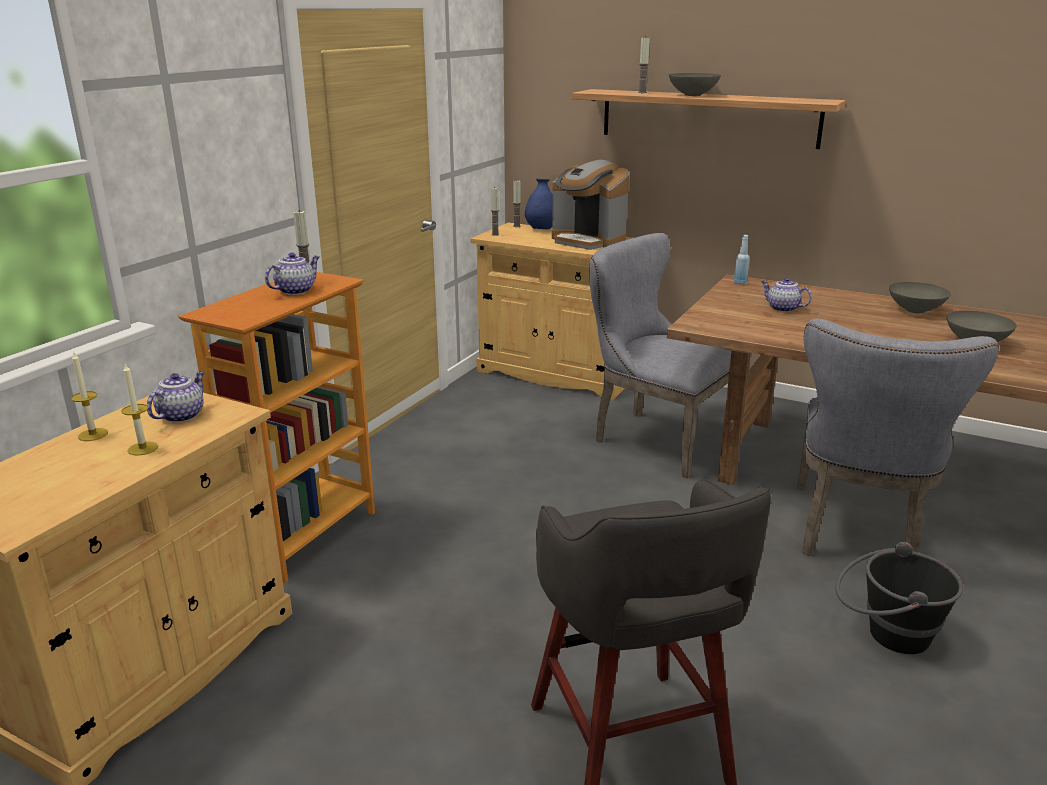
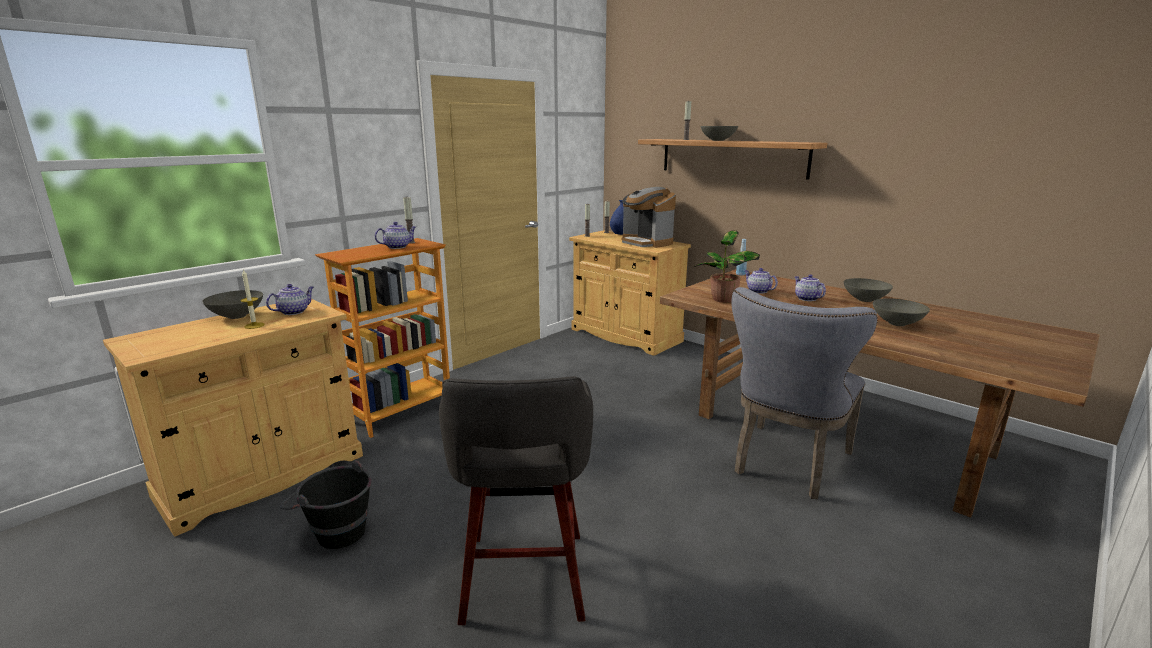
camera: 15 degrees right, 5 degrees down
(93, 434) = (236, 316): candle -> grey bowl
(654, 438) = (668, 382): grey chair -> none
(751, 327) = (723, 300): none -> potted plant
(848, 315) = (806, 298): none -> teapot
(886, 633) = (769, 537): black bucket -> black bucket (334, 530)

